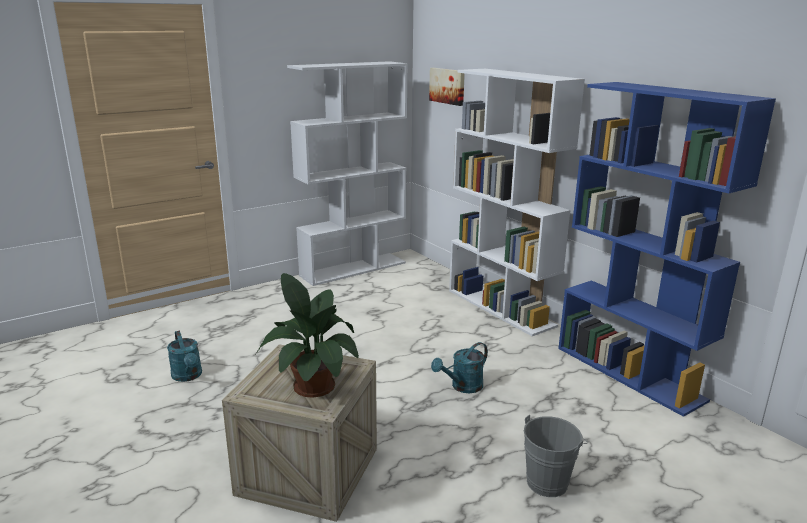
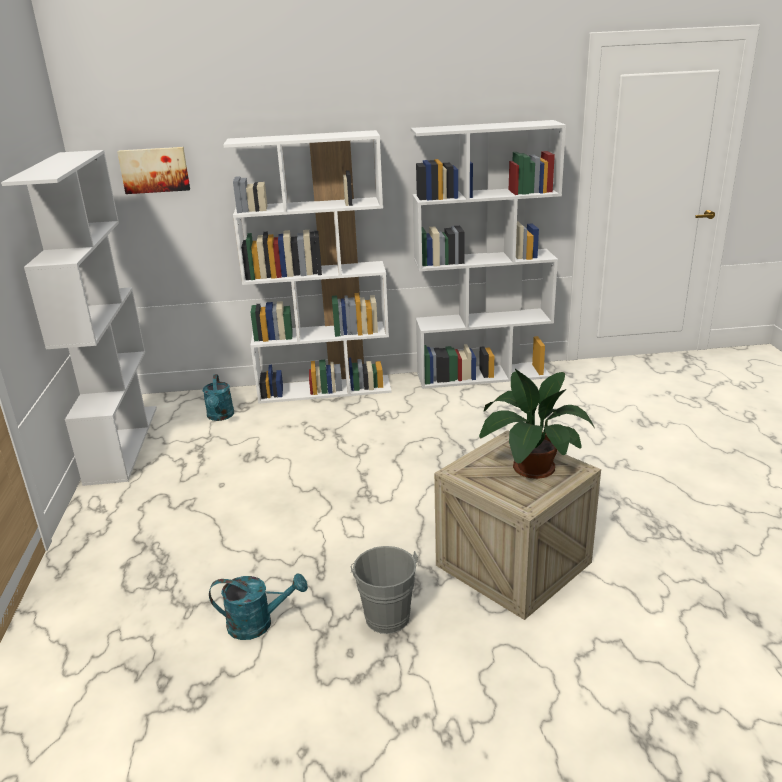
camera: 60 degrees left, 5 degrees up
(462, 387) = (442, 448): turquoise watering can -> turquoise watering can (220, 417)
(549, 480) = (591, 450): grey bucket -> grey bucket (386, 614)
(629, 373) = (483, 375): blue bookcase -> white bookcase

